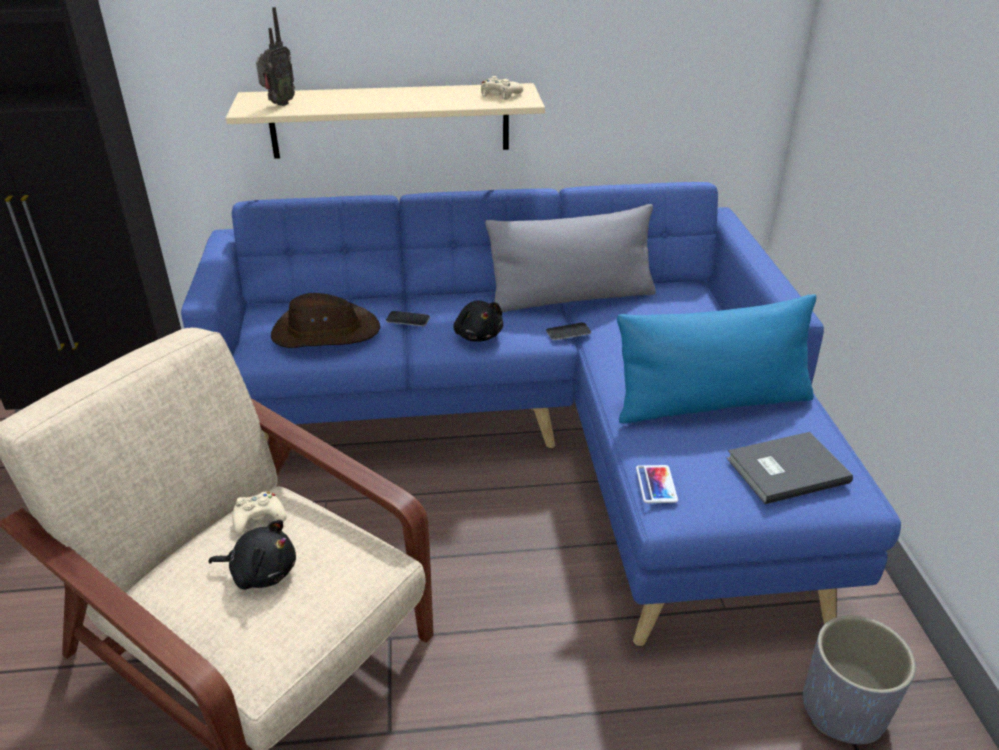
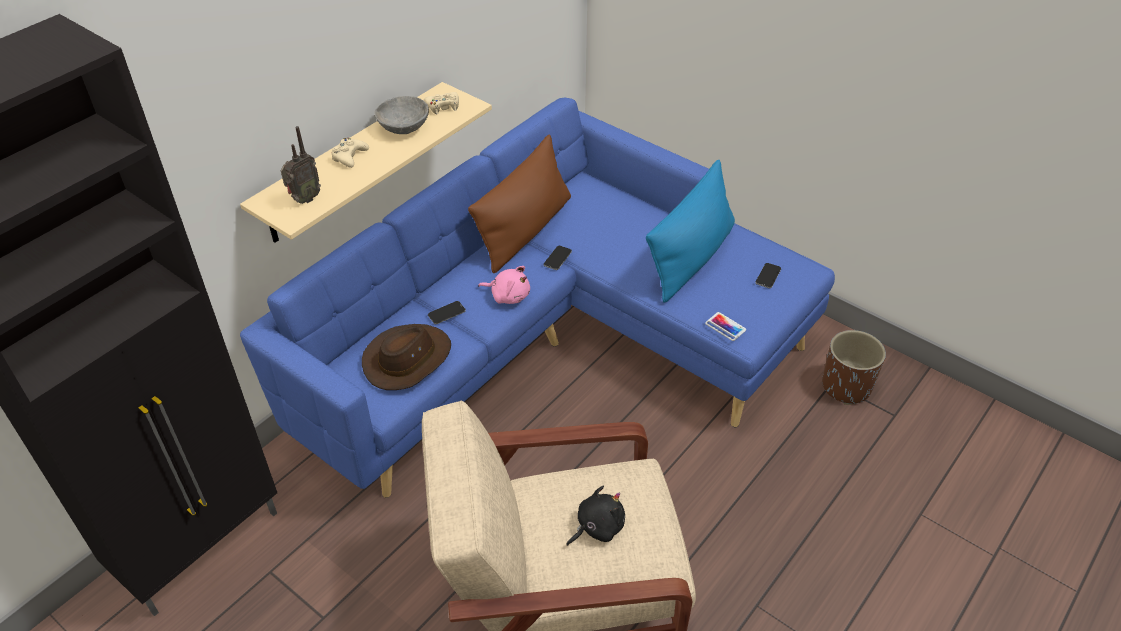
camera: 45 degrees left, 10 degrees up
(258, 517) = (546, 502): beige game controller -> beige game controller (349, 157)
(278, 104) = (304, 199): radio -> radio turned 60 degrees clockwise
(442, 95) = (404, 127): none -> grey bowl
(478, 335) = (508, 295): black plush toy -> pink plush toy
(571, 298) = (525, 230): grey pillow -> brown pillow
(784, 469) = (768, 276): grey book -> phone
(843, 710) = (846, 386): grey planter -> brown planter

